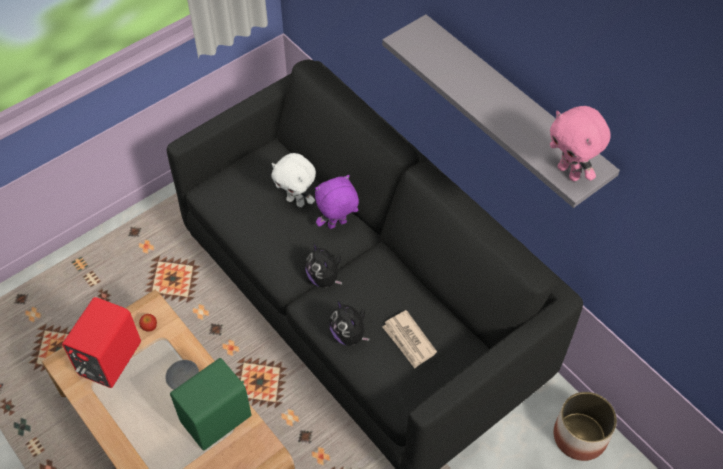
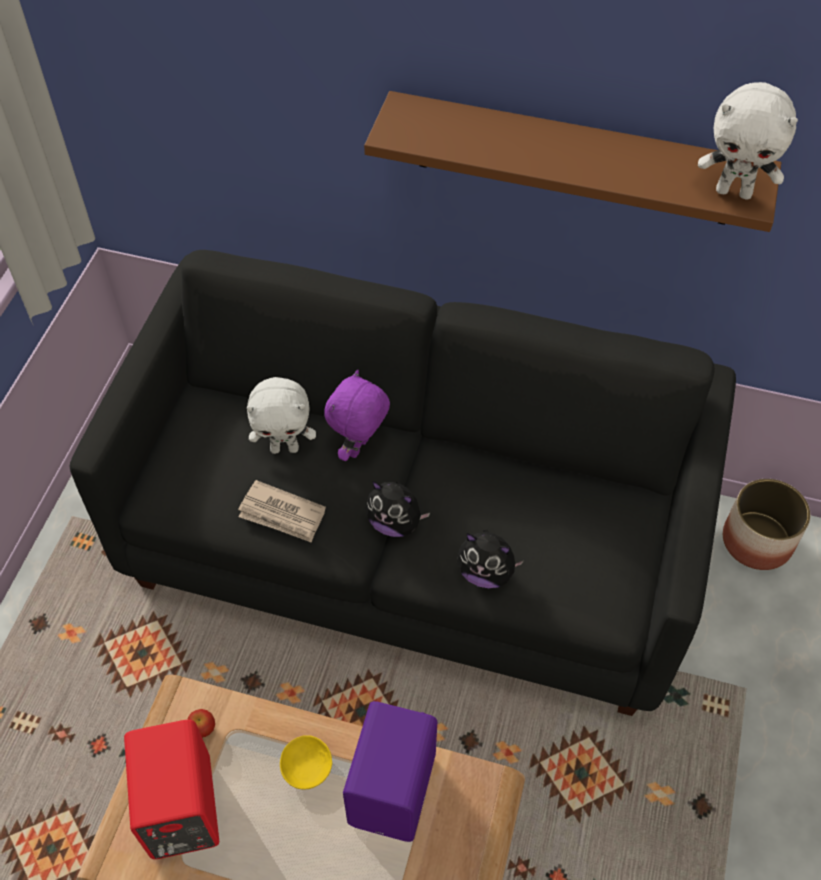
camera: 35 degrees left, 0 degrees up
(183, 378) = (305, 766): grey bowl -> yellow bowl
(218, 420) = (395, 789): green speaker -> purple speaker
(409, 341) = (561, 536): newspaper -> newspaper (282, 514)
(513, 108) = (574, 160): grey shelf -> brown shelf
(569, 172) = (734, 191): pink plush toy -> white plush toy

